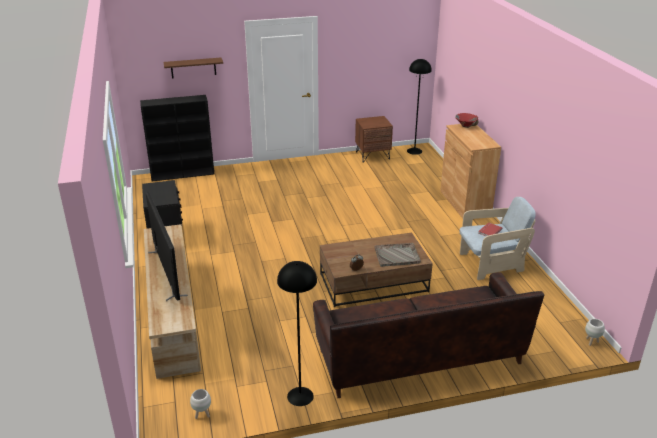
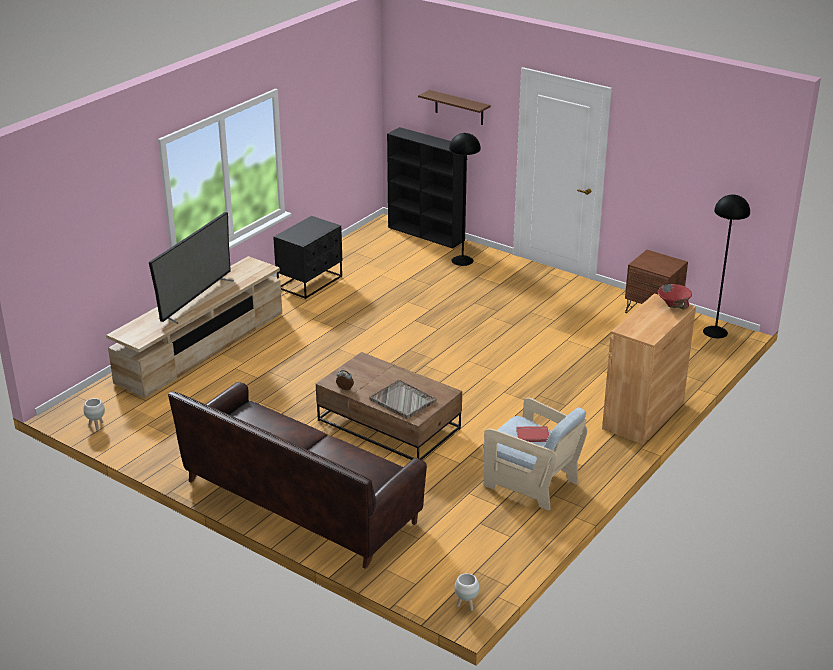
camera: 50 degrees right, 0 degrees up
(300, 396) = (169, 461): black floor lamp -> black floor lamp (462, 260)

